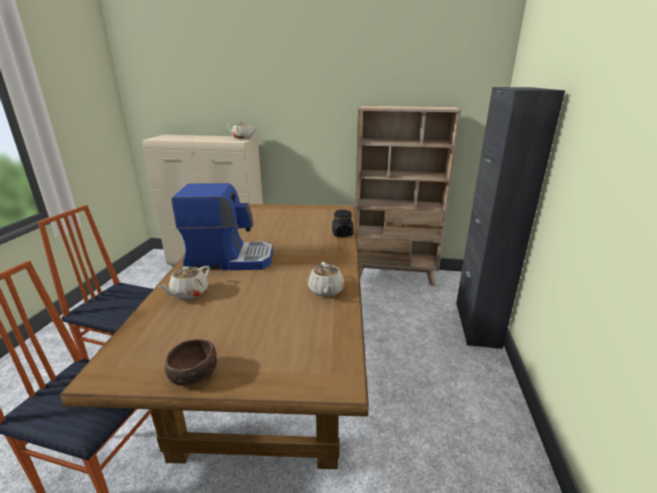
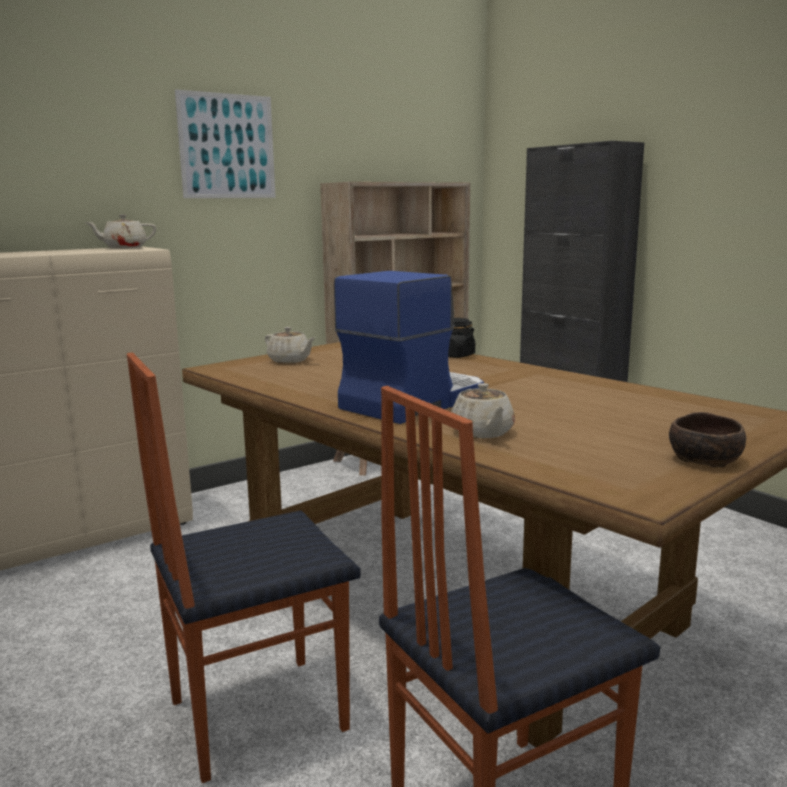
camera: 45 degrees left, 10 degrees down
(305, 83) = (227, 146): none -> picture
(326, 290) = (597, 388): beige teapot -> beige teapot (290, 360)

